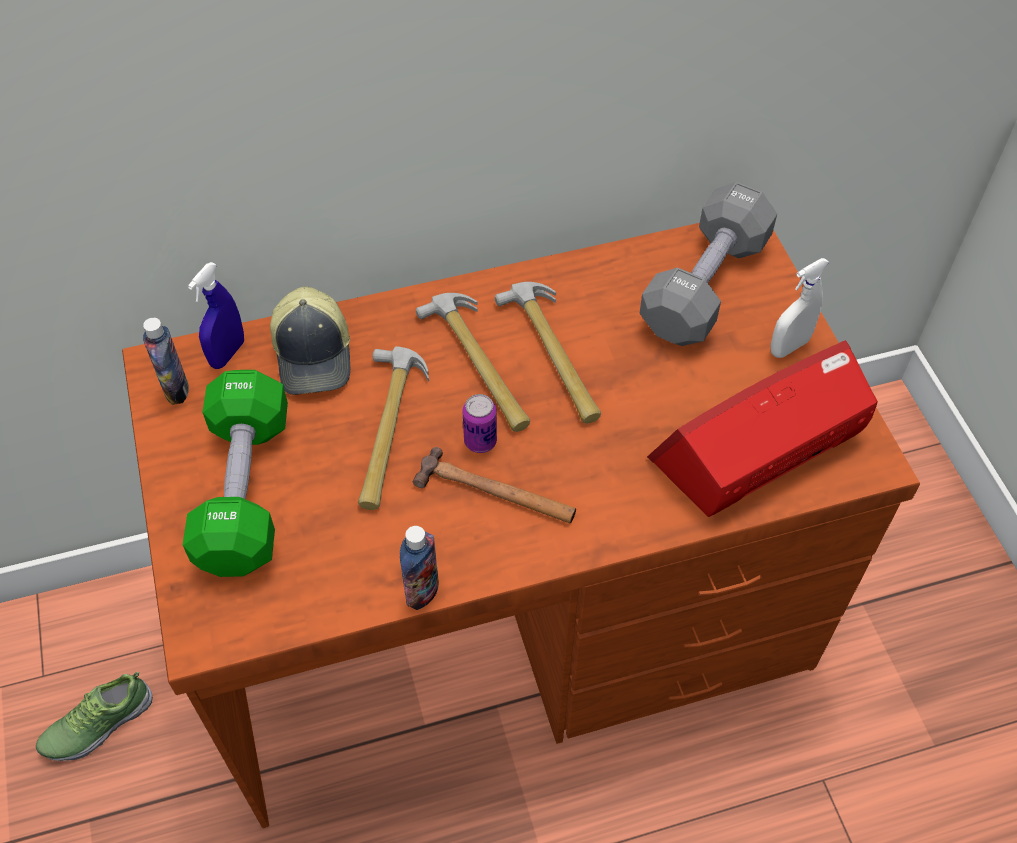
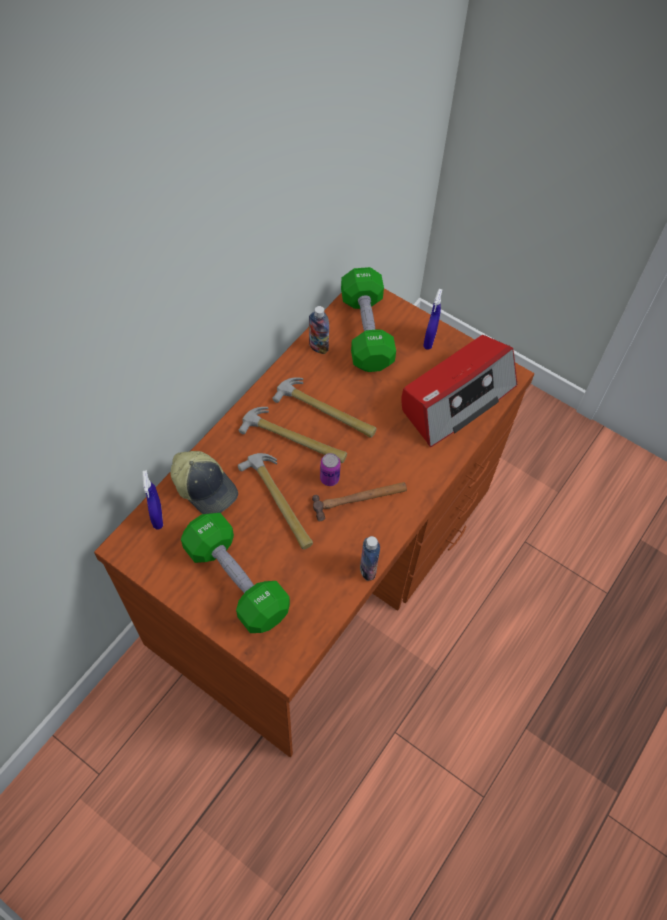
camera: 40 degrees left, 5 degrees up
(97, 723) = (154, 774): shoe -> none
(176, 389) = (148, 553): bottle -> bottle (318, 347)
(704, 286) = (366, 331): grey dumbbell -> green dumbbell
(759, 446) = (456, 398): radio -> radio turned 150 degrees counterclockwise
(789, 346) = (429, 340): white spray bottle -> blue spray bottle

